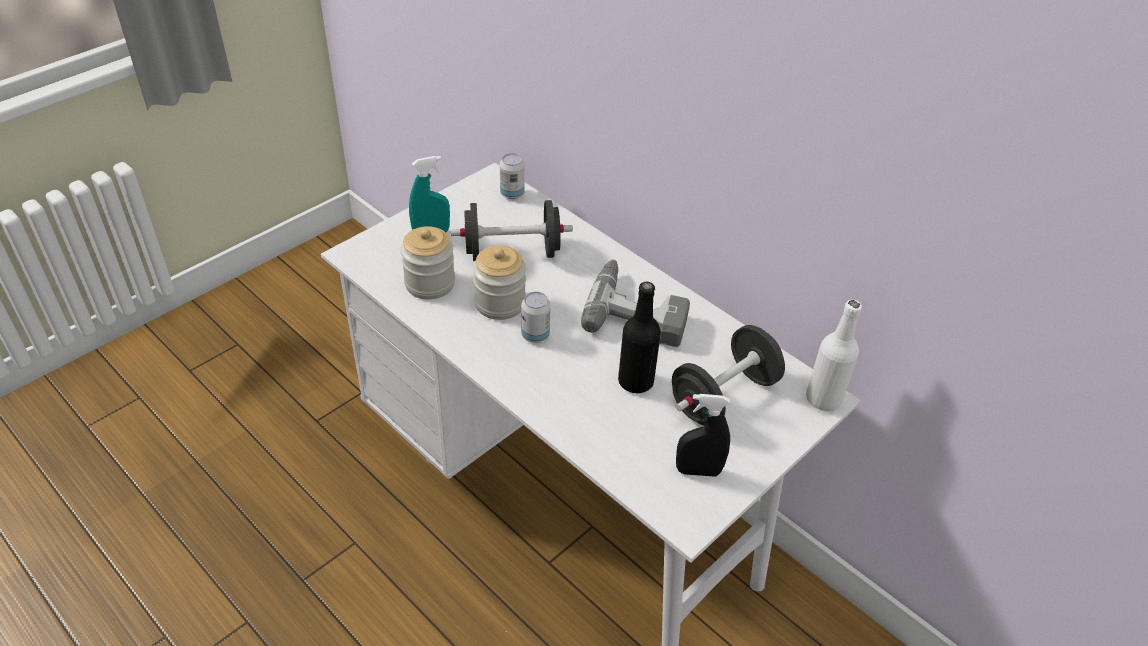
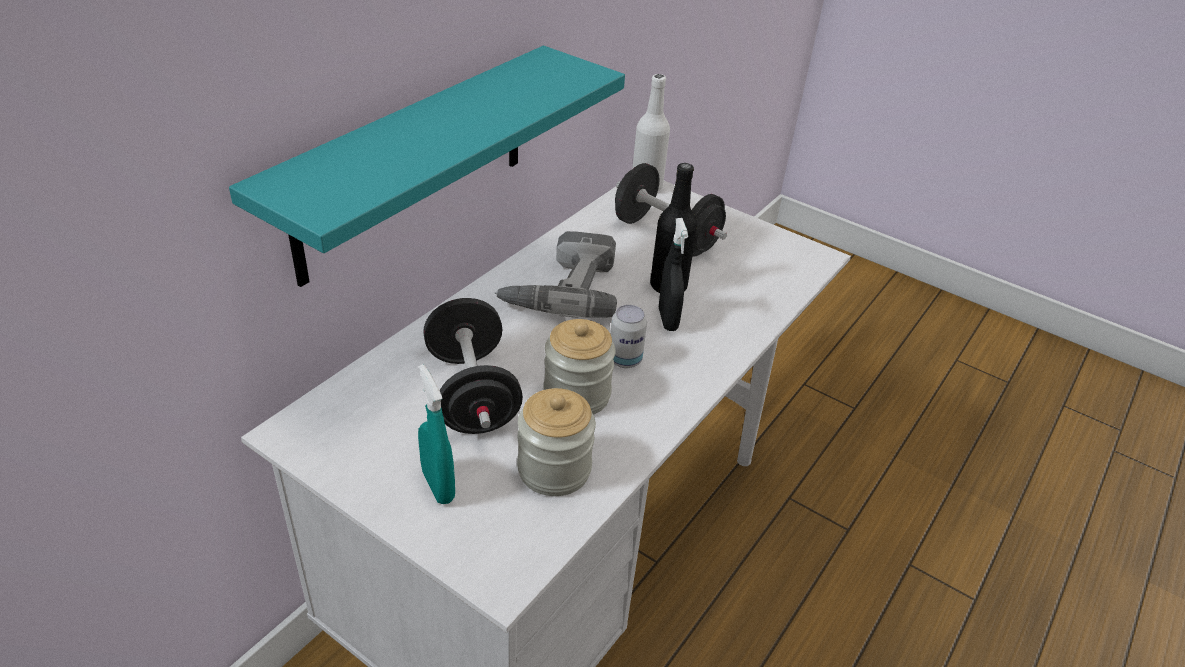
camera: 100 degrees left, 5 degrees down
(512, 194) = (332, 407): can -> none
(632, 133) = (414, 163): none -> turquoise shelf
(698, 471) = (760, 250): black spray bottle -> black spray bottle (667, 319)

